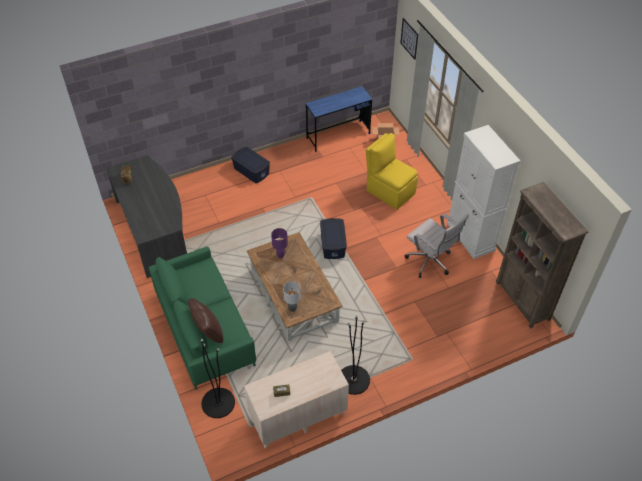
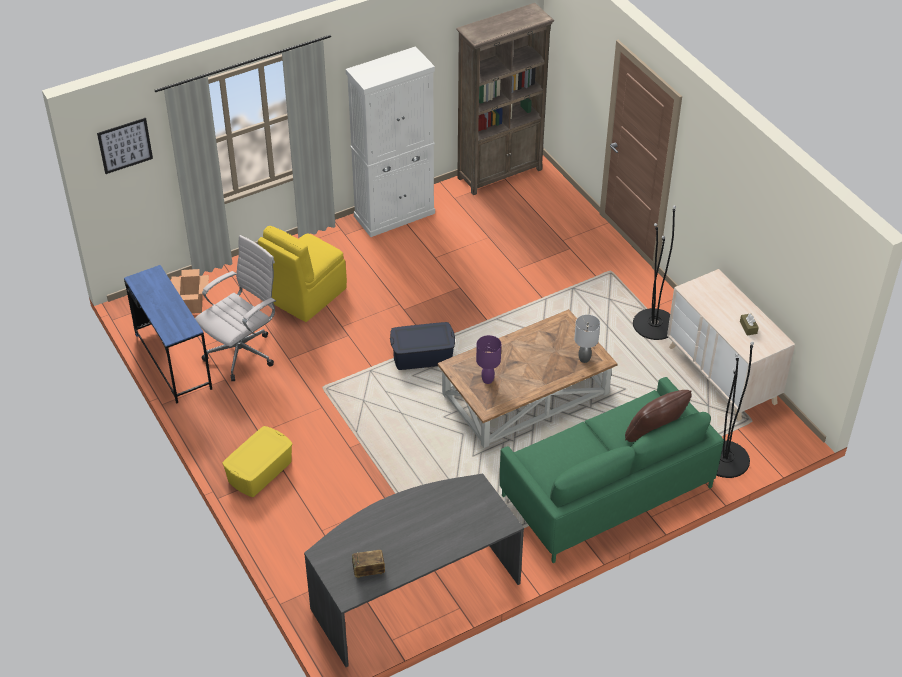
camera: 95 degrees left, 5 degrees down
(251, 170) = (259, 471): blue storage box -> yellow storage box
(431, 262) = (446, 253): white office chair -> white office chair (243, 352)

